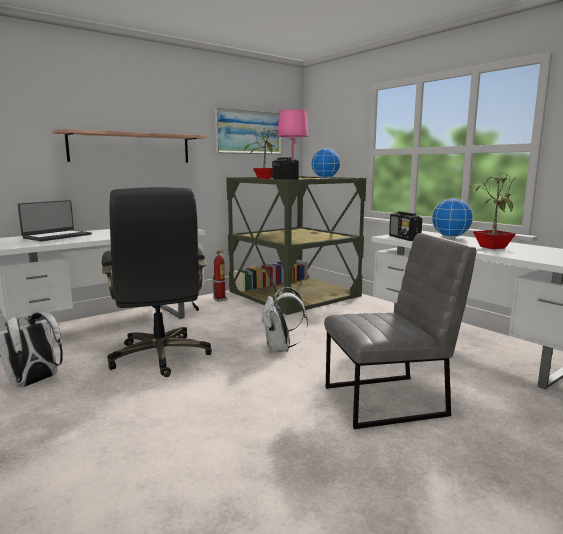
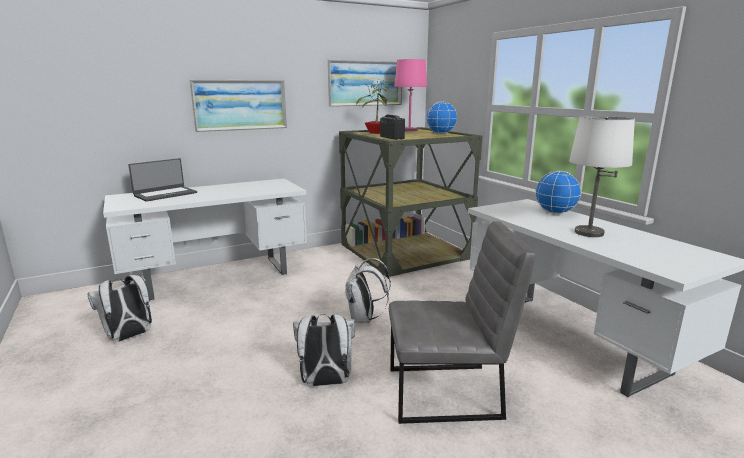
camera: 10 degrees right, 5 degrees up
(131, 148) = (240, 105): shelf -> picture
(159, 355) = (248, 316): black office chair -> none
(220, 299) = (329, 254): fire extinguisher -> none
(266, 403) = (325, 382): none -> white backpack
(404, 238) = (501, 212): radio -> none
(491, 247) = (589, 233): potted plant -> white table lamp

